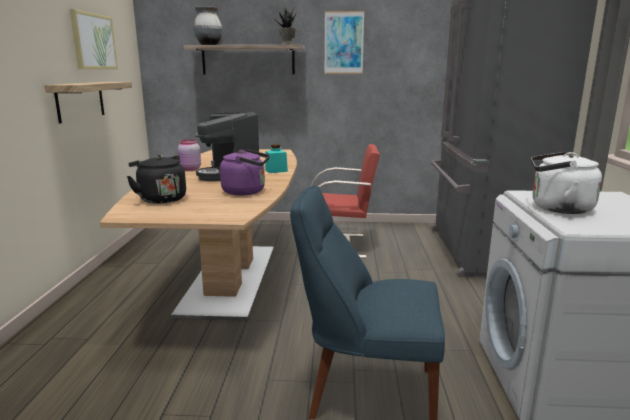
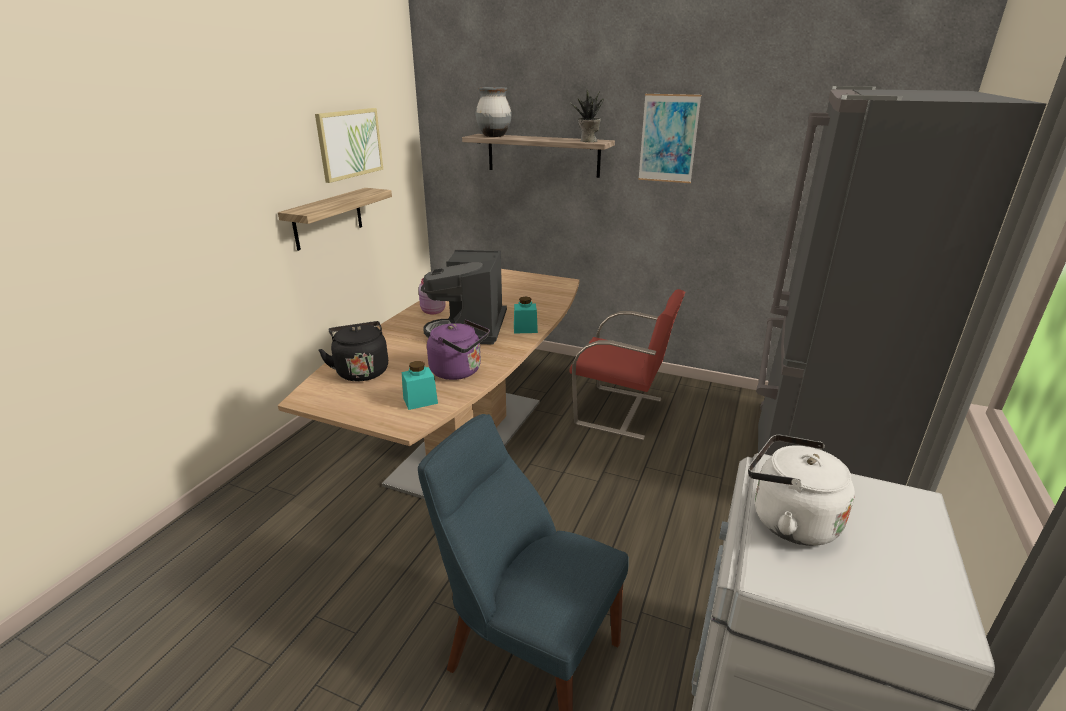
camera: 20 degrees right, 10 degrees up
(231, 206) = (420, 401): none -> turquoise jar

